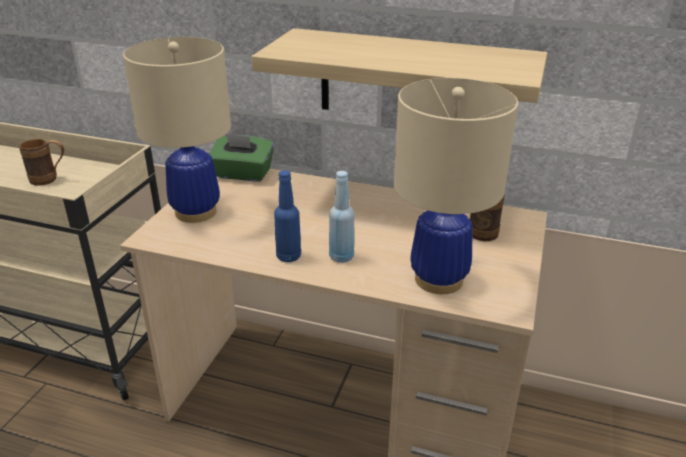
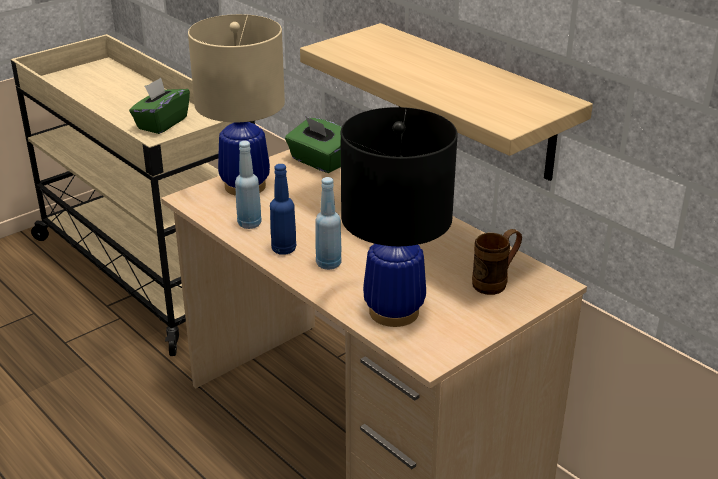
camera: 30 degrees right, 0 degrees up
(50, 179) = (161, 123): brown mug -> green tissue box
(234, 243) = (249, 224): none -> blue bottle
(438, 279) = (393, 311): beige table lamp -> black table lamp

